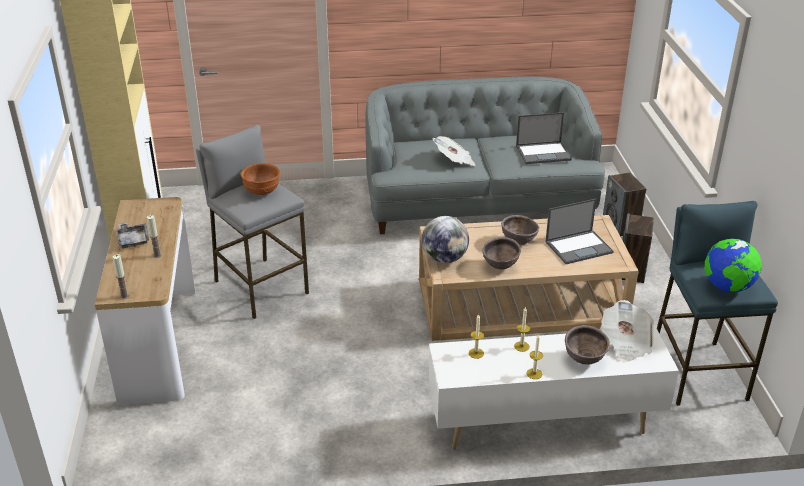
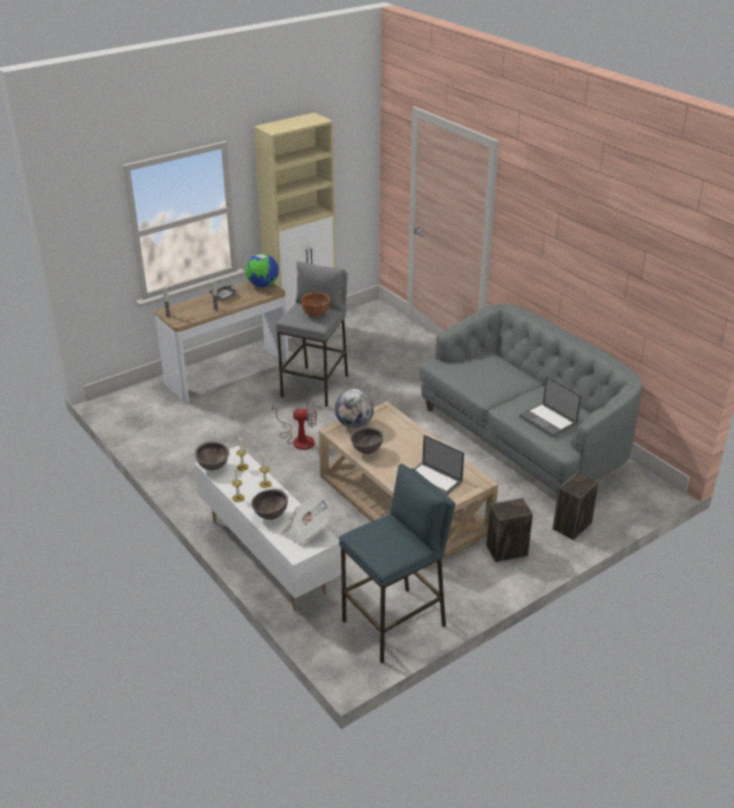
camera: 60 degrees right, 0 degrees up
(350, 333) = (298, 439): none -> fan
(454, 161) = (487, 384): newspaper -> none
(518, 242) = (409, 451): brown bowl -> brown bowl (213, 467)
(727, 287) = (373, 543): globe -> globe (262, 285)

